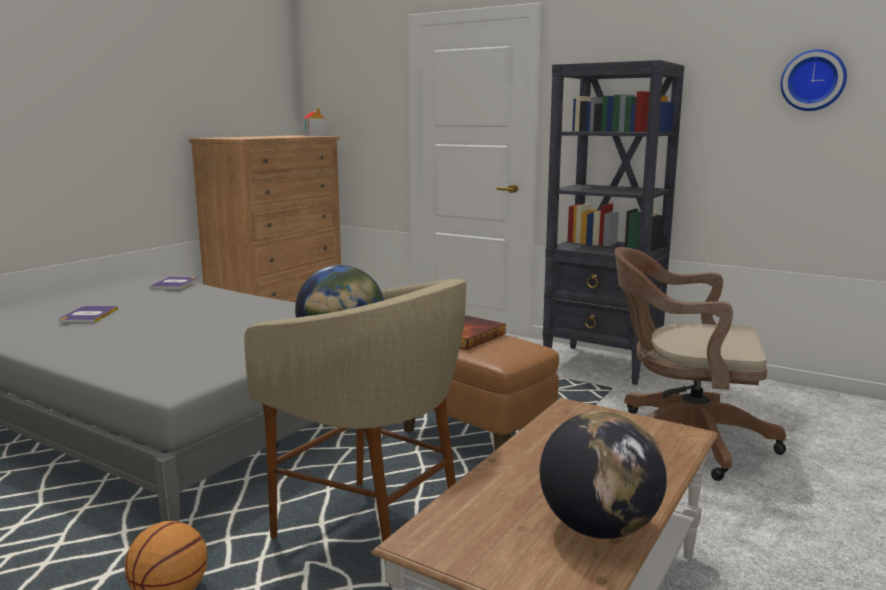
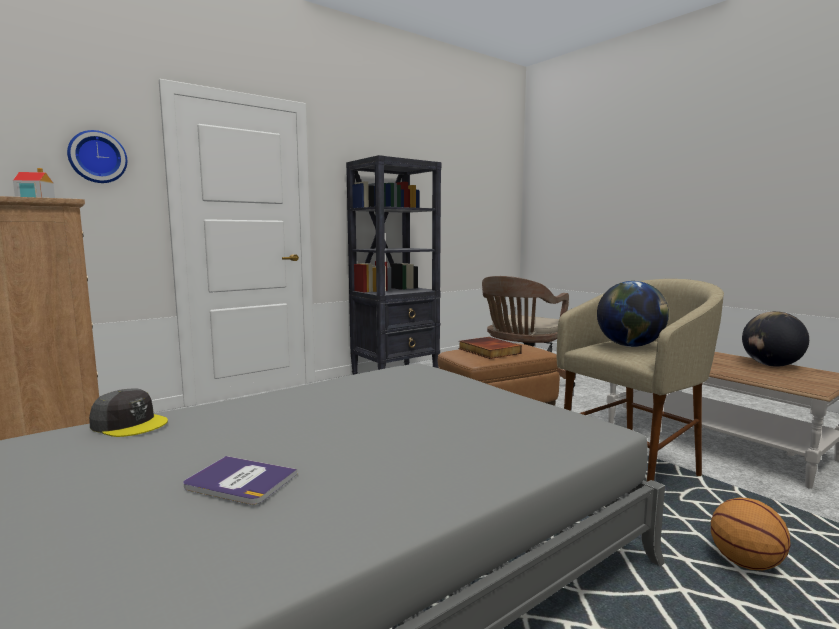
camera: 70 degrees left, 5 degrees down
(174, 284) = (129, 424): book -> grey cap
(813, 80) = (459, 184): wall clock -> wall clock (97, 157)

